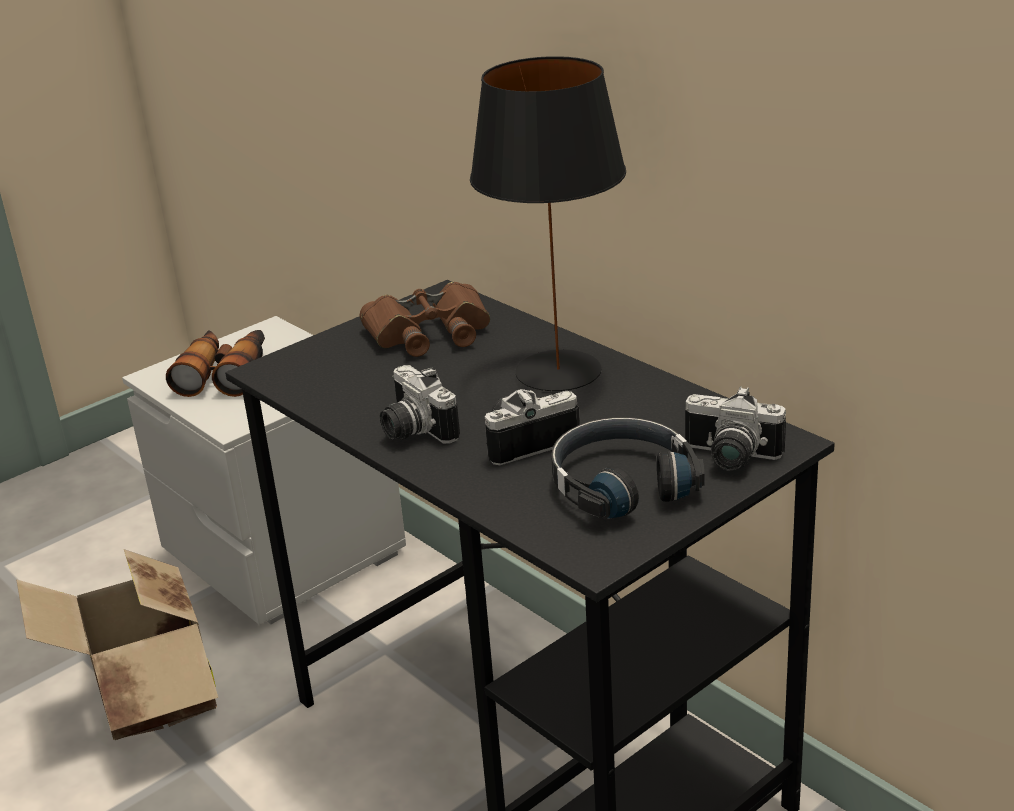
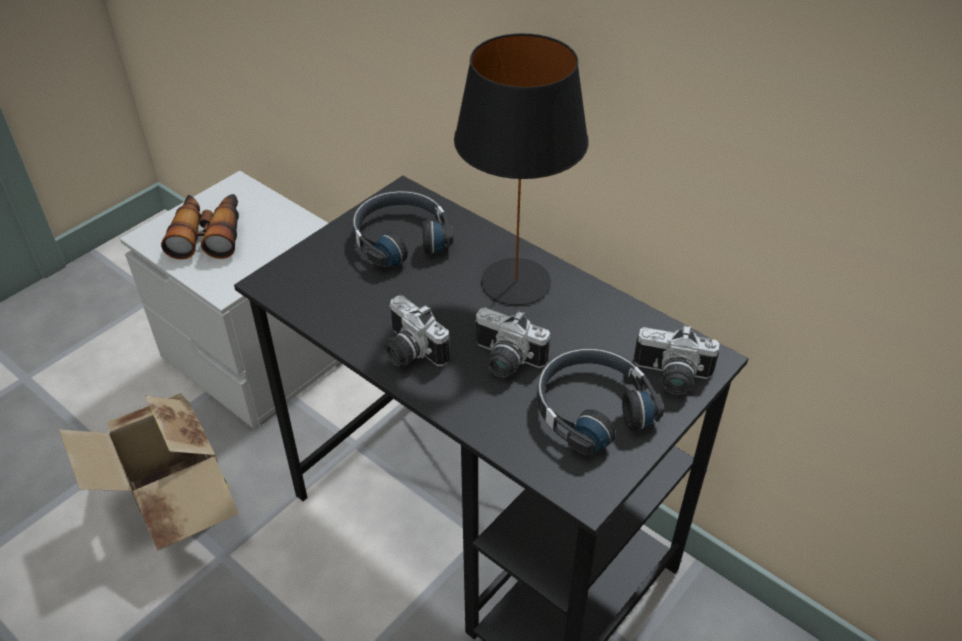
camera: 10 degrees left, 15 degrees up
(429, 333) = (400, 238): brown binoculars -> black headphones
(525, 440) = (505, 361): camera -> camera turned 120 degrees counterclockwise

